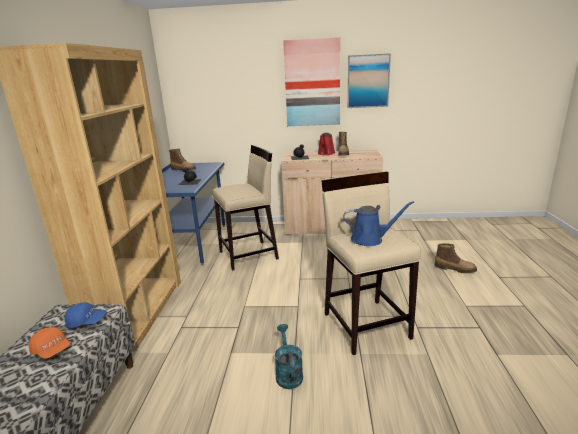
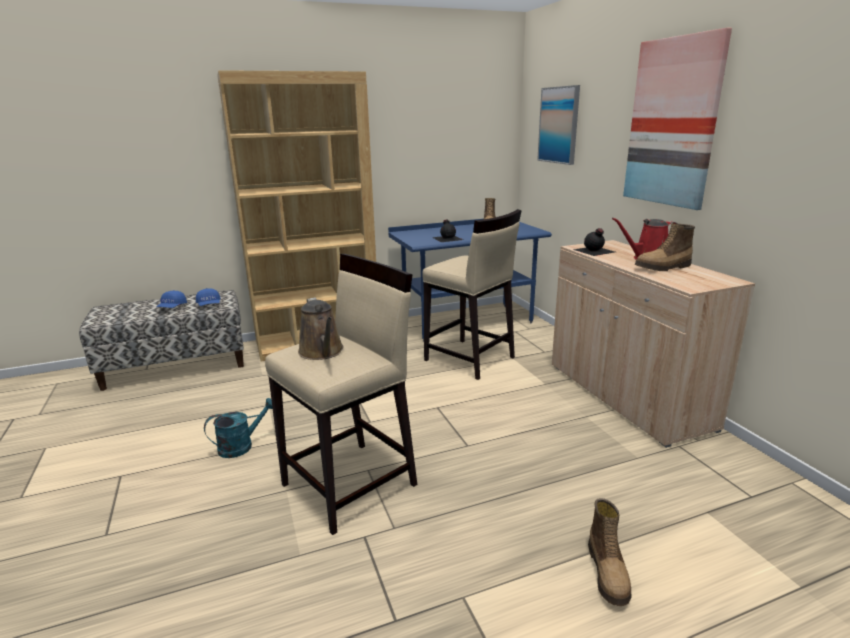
camera: 65 degrees right, 0 degrees up
(52, 350) = (172, 307): orange cap -> blue cap
(368, 81) = (770, 125): picture -> picture (559, 125)
(370, 239) = (322, 352): blue watering can -> brown watering can

